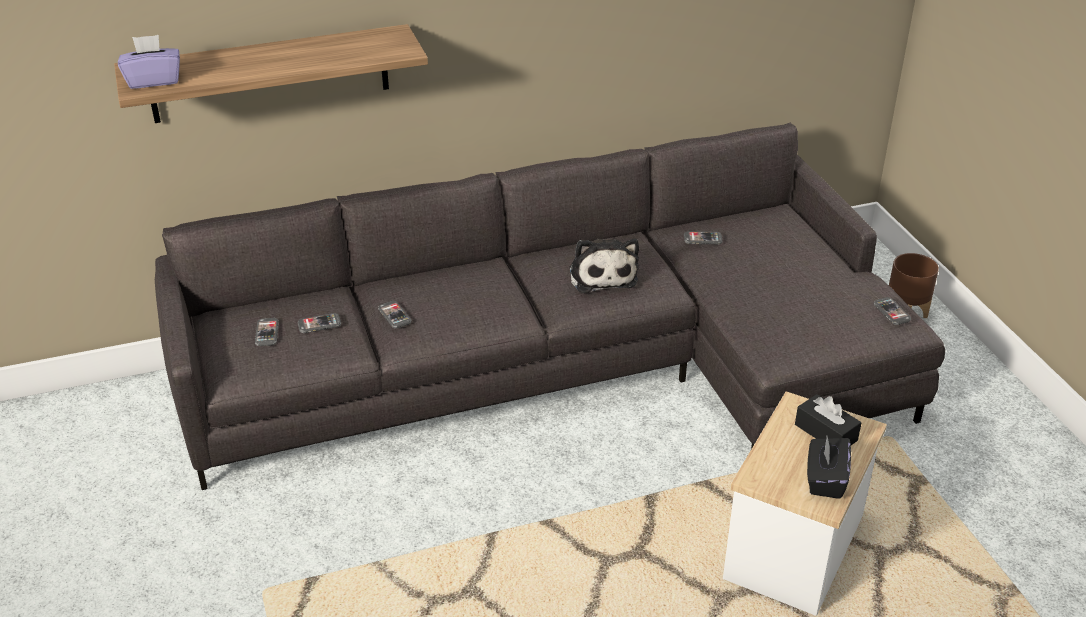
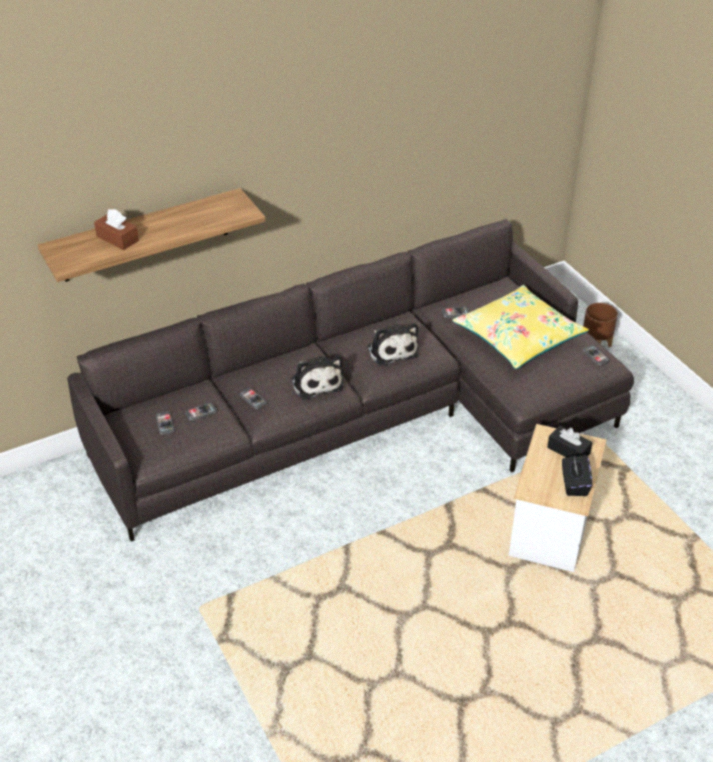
camera: 10 degrees left, 5 degrees up
(154, 80) = (74, 257): purple tissue box -> none
(220, 65) = (117, 238): none -> brown tissue box
(487, 304) = (316, 382): none -> plush toy
(784, 277) = (518, 337): none -> yellow pillow

